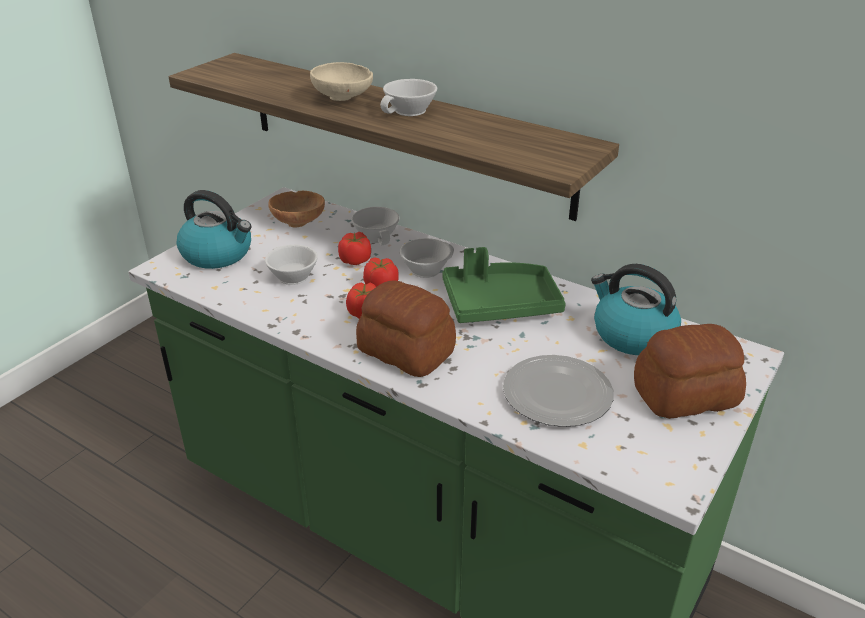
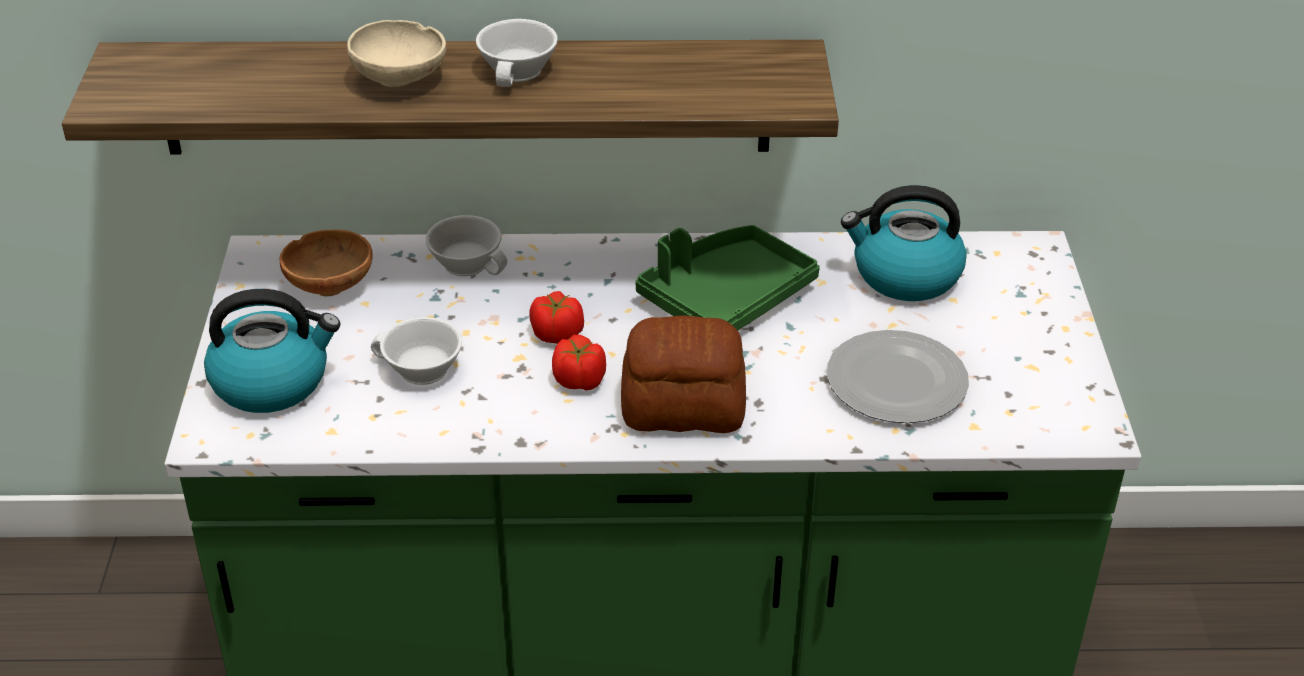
camera: 35 degrees left, 5 degrees up
(355, 260) = (480, 310): tomato -> none
(425, 268) = (584, 285): white cup -> none
(683, 394) = (1015, 324): bread -> none

